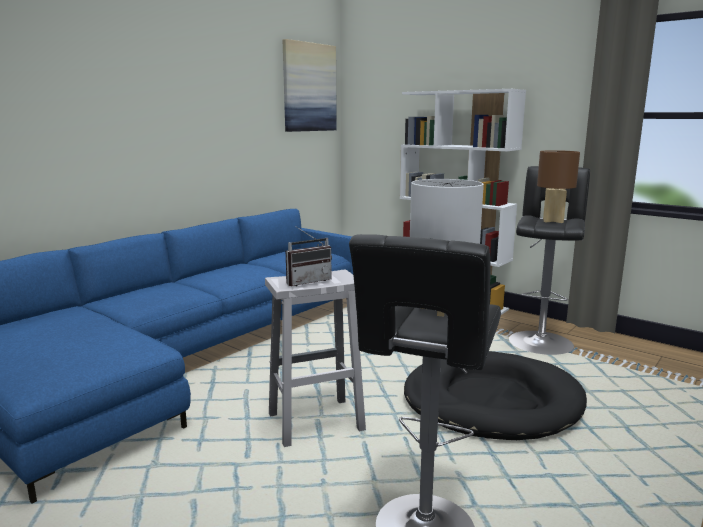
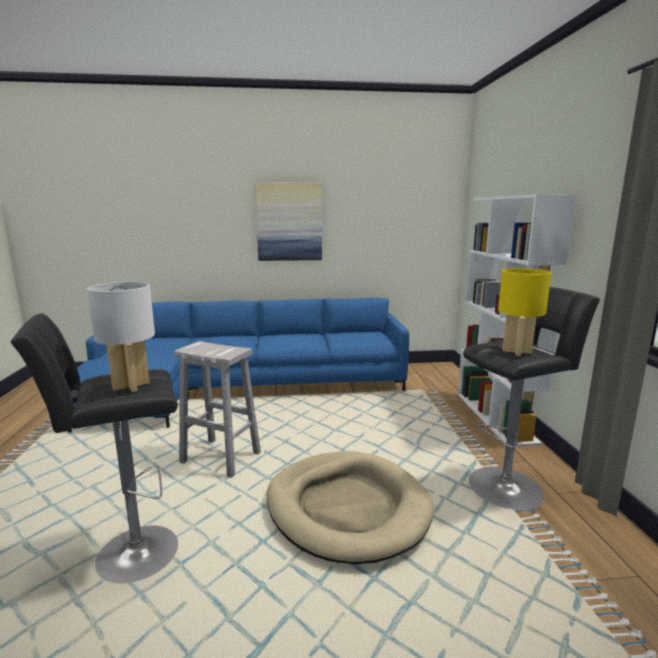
camera: 45 degrees right, 0 degrees up
(307, 281) = (206, 349): radio -> none
(309, 87) = (423, 194): picture -> picture (289, 222)
(491, 401) = (347, 508): black dog bed -> beige dog bed
(552, 221) = (516, 351): brown table lamp -> yellow table lamp

